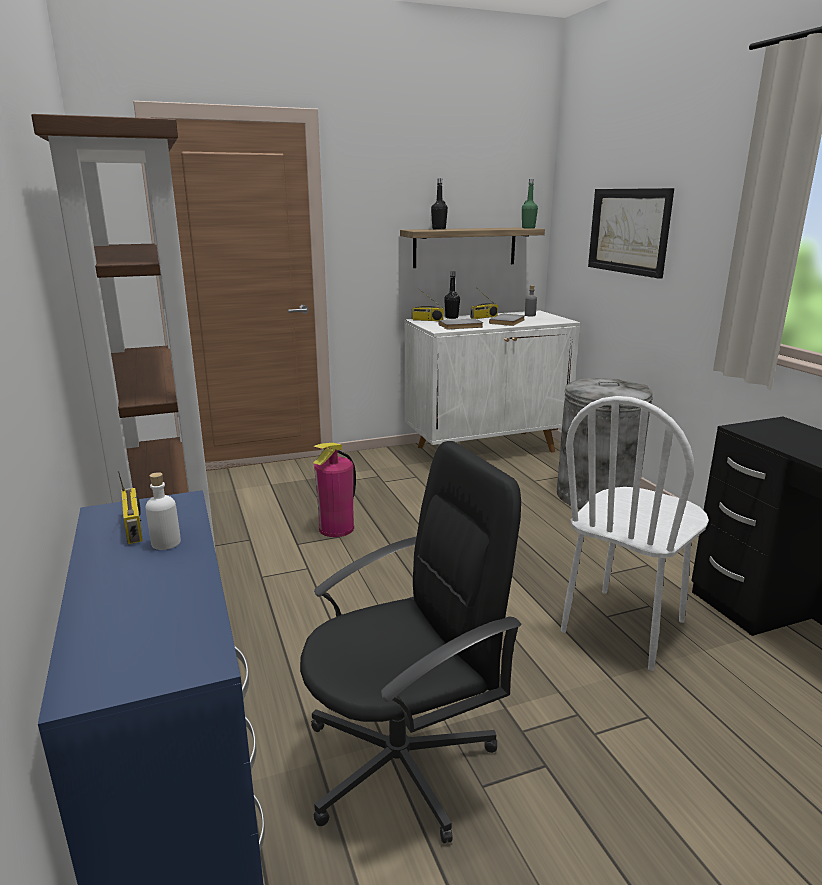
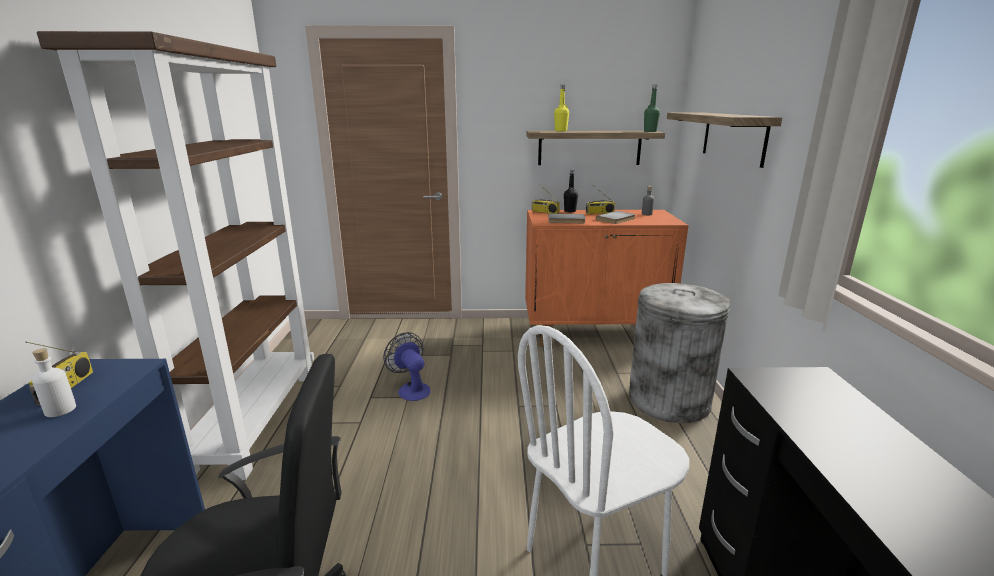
camera: 20 degrees right, 0 degrees up
(336, 528) = (411, 389): fire extinguisher -> fan
(439, 229) = (560, 131): black bottle -> yellow bottle
(487, 449) = (595, 333): white cabinet -> orange cabinet
(629, 231) = (733, 137): picture -> shelf

